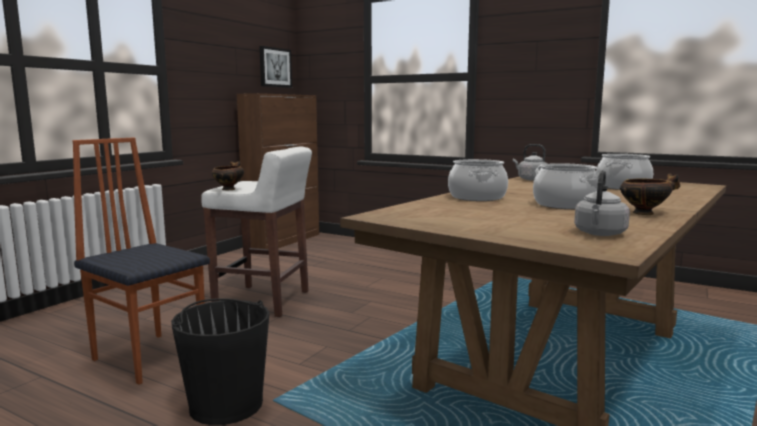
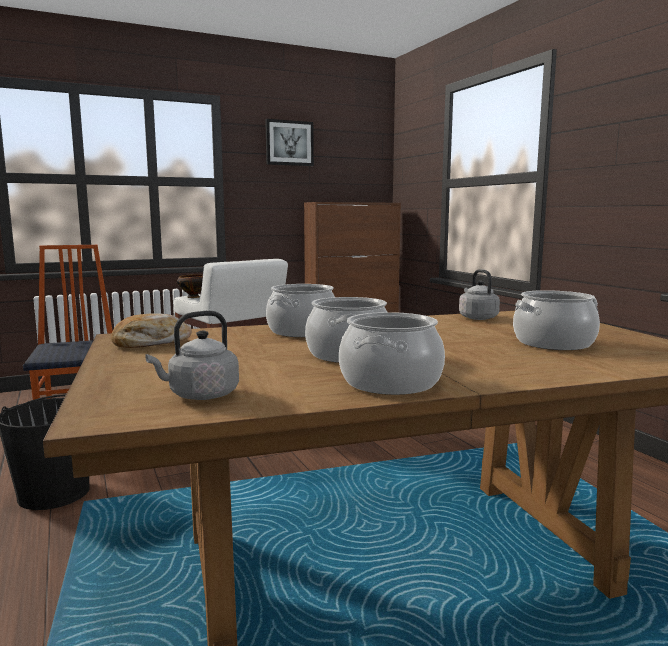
camera: 35 degrees right, 0 degrees up
(275, 67) = (360, 174): picture -> picture (289, 143)
(417, 216) = (151, 343): none -> bread
(645, 213) = (390, 382): bowl -> cooking pot

